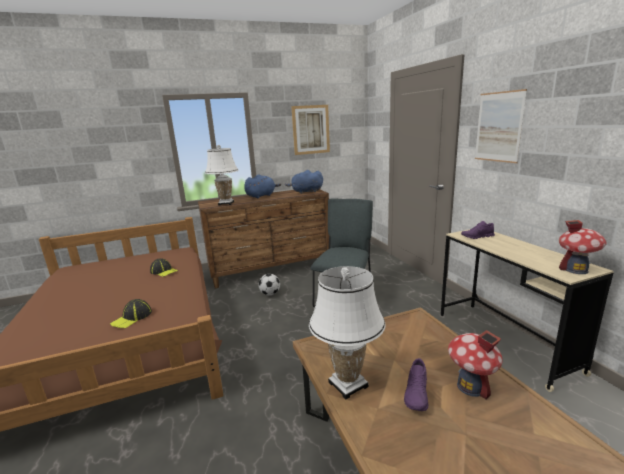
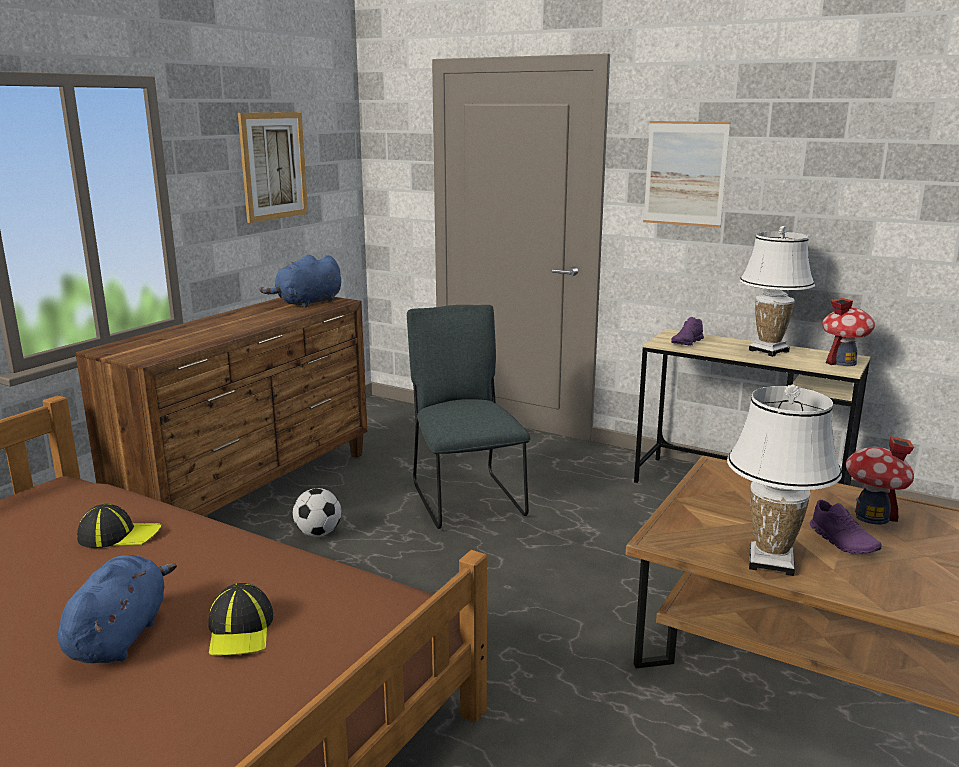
camera: 40 degrees left, 0 degrees up
(226, 203) = (178, 347): white table lamp -> white table lamp (768, 351)
(261, 196) = (224, 321): blue plush toy -> blue plush toy (120, 636)

